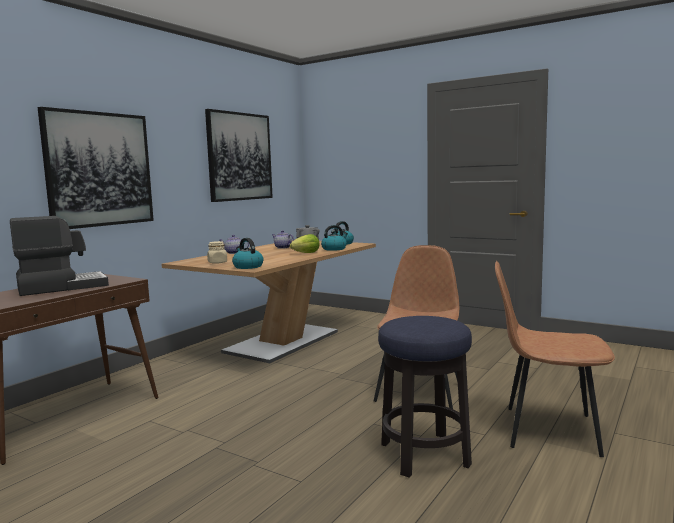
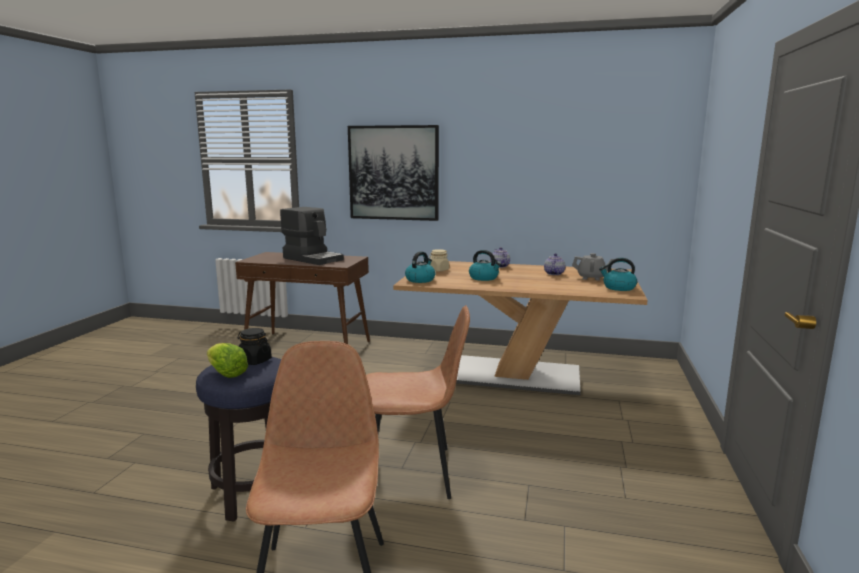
camera: 70 degrees right, 5 degrees up
(239, 156) = (566, 161): picture -> none
(306, 253) = (521, 285): lettuce -> lettuce (226, 374)
(334, 249) = (567, 290): kettle -> kettle (484, 278)
(408, 321) = (254, 361): none -> black jar

